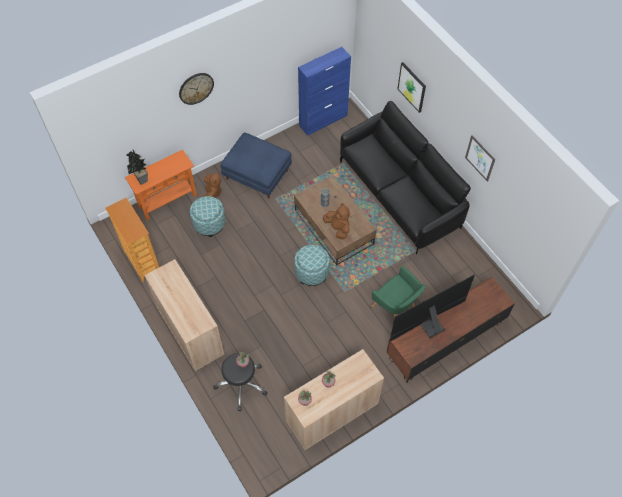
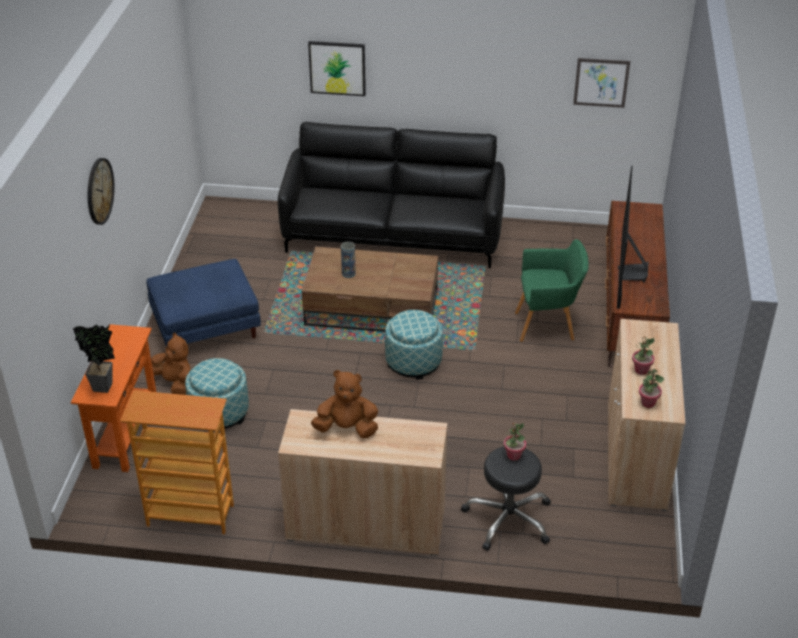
camera: 50 degrees left, 20 degrees down
(323, 120) = (207, 232): blue cabinet -> none
(338, 228) = (398, 282): brown plush toy -> brown plush toy (347, 428)
(480, 158) = (496, 76): picture -> picture (601, 82)

